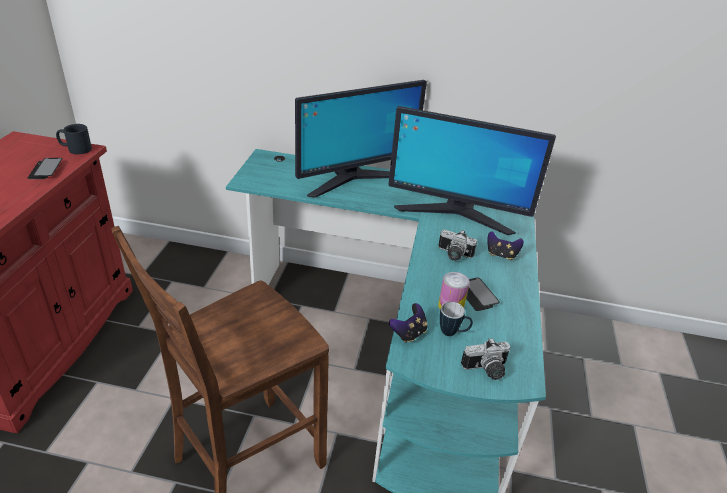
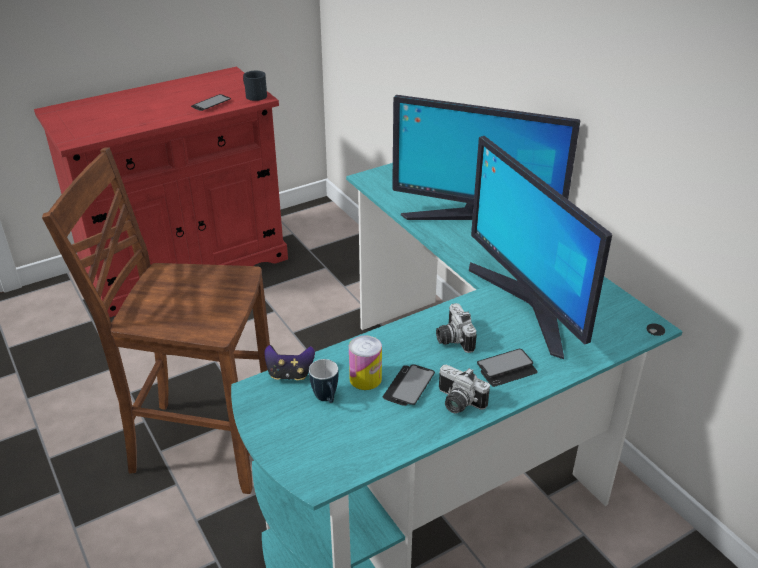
camera: 50 degrees right, 0 degrees up
(486, 370) = (300, 447): camera -> camera (457, 403)
(501, 255) = (506, 369): game controller -> phone

